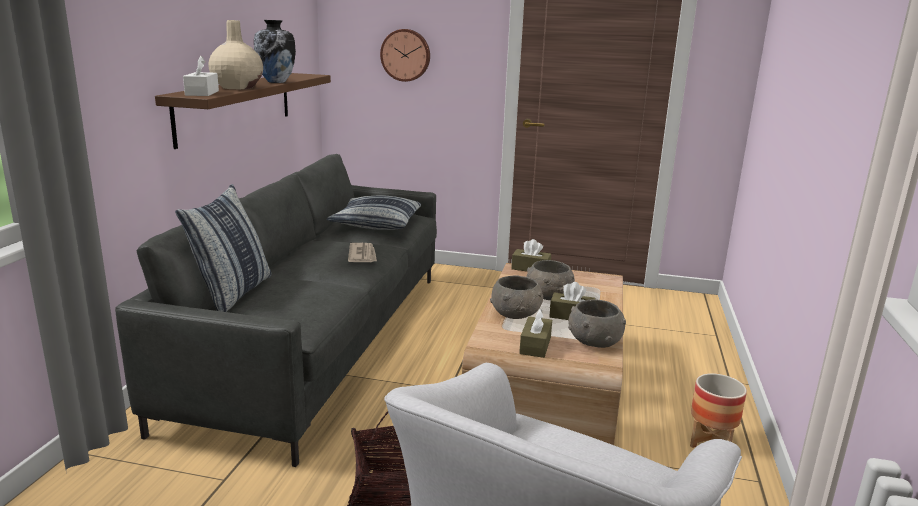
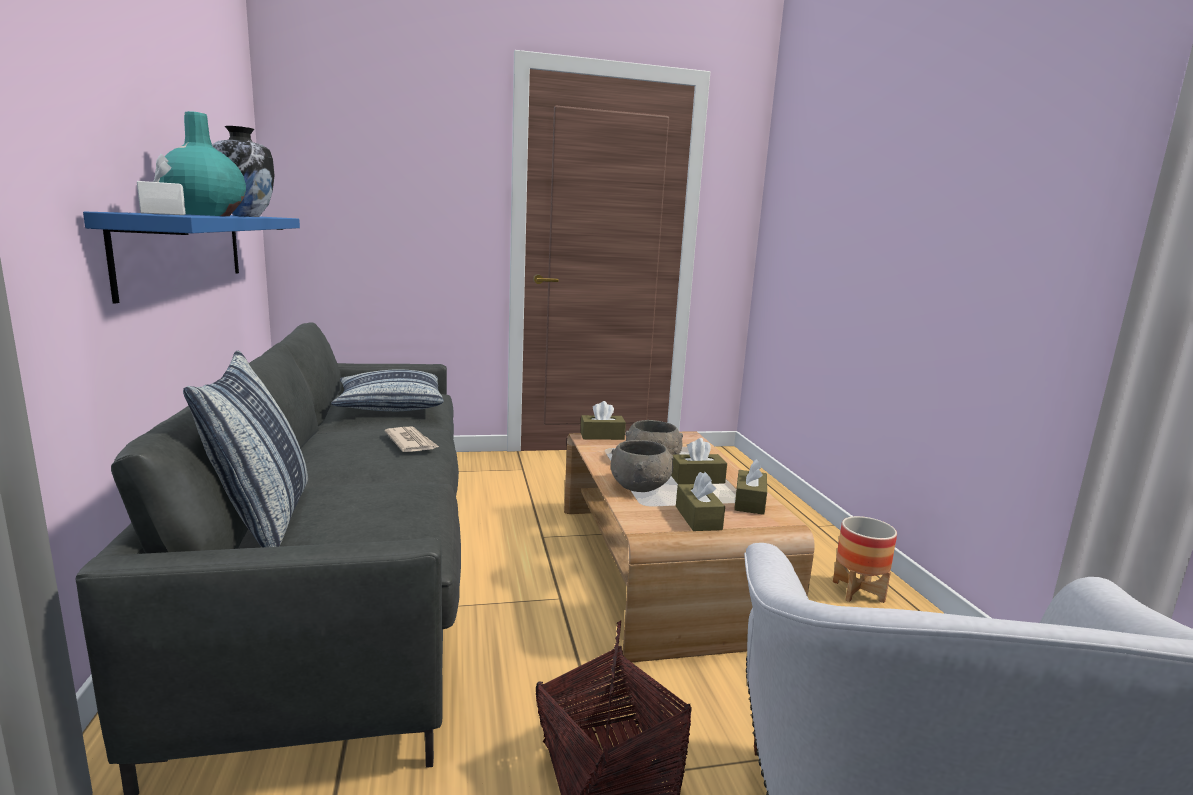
camera: 25 degrees left, 5 degrees down
(236, 106) = (185, 249): brown shelf -> blue shelf
(237, 87) = (204, 215): beige vase -> turquoise vase
(406, 55) = (385, 200): wall clock -> none
(594, 341) = (749, 502): grey bowl -> brown tissue box

